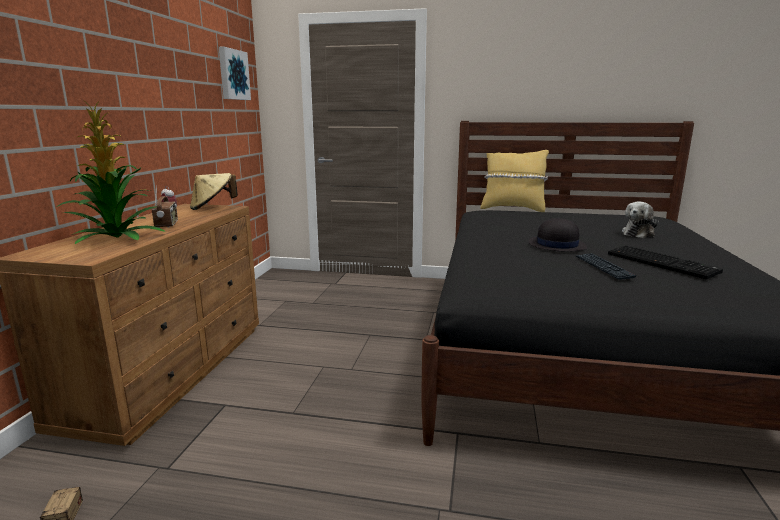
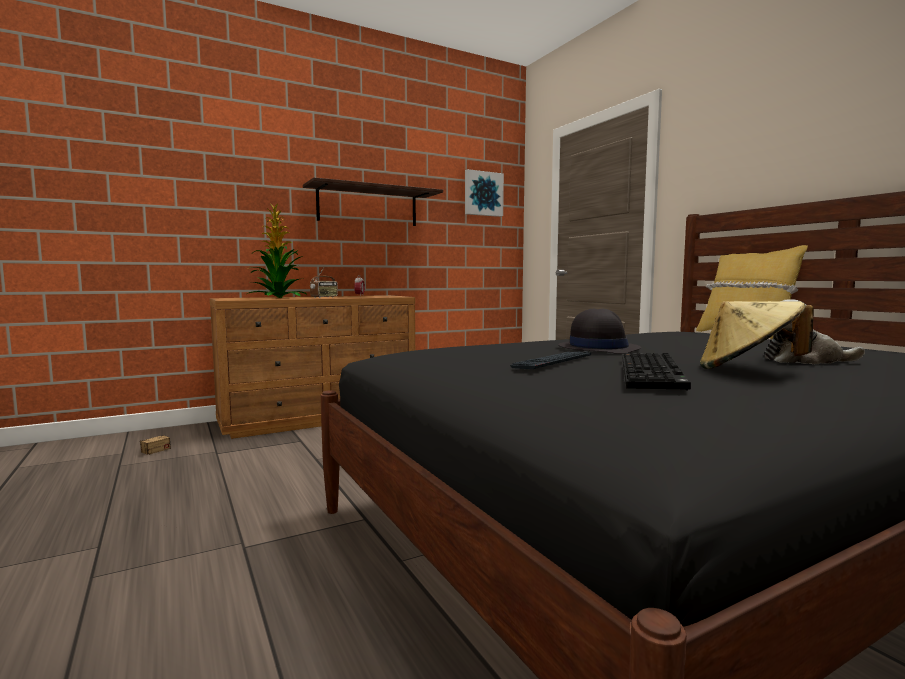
camera: 50 degrees right, 10 degrees down
(147, 93) = (368, 206): none -> shelf
(213, 207) = (392, 296): beige hat -> beige hat (748, 369)

